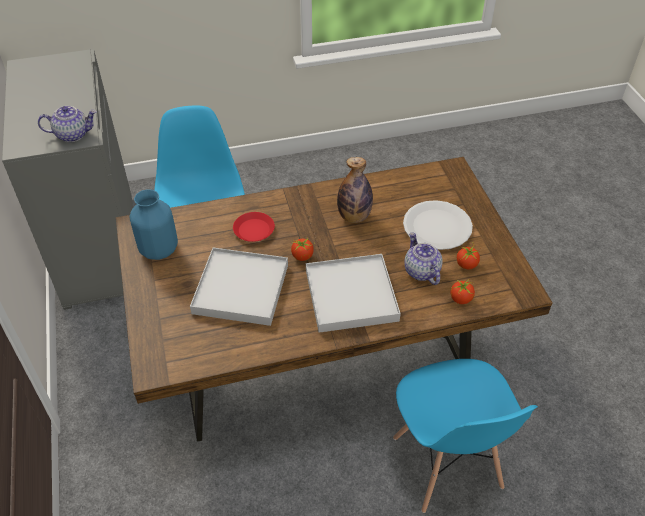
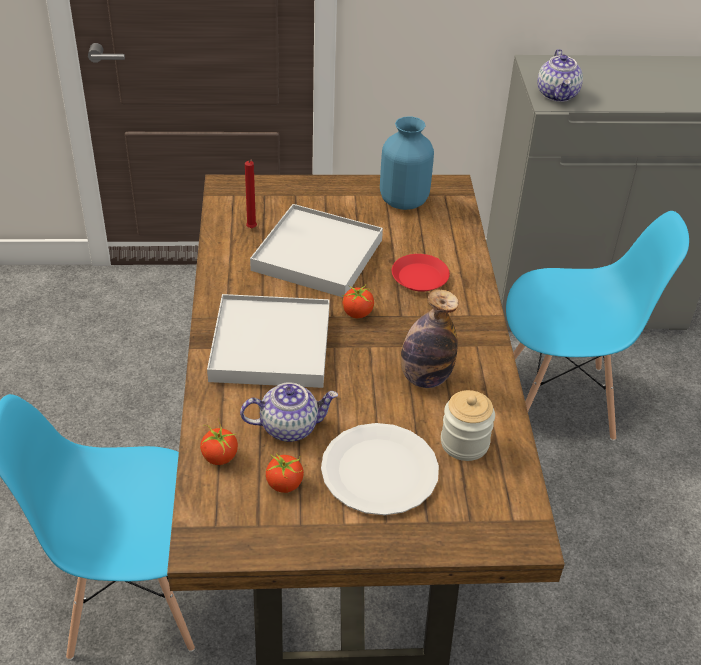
camera: 100 degrees right, 5 degrees down
(215, 337) = (252, 229): none -> red candle
(400, 195) = (464, 443): none -> jar

